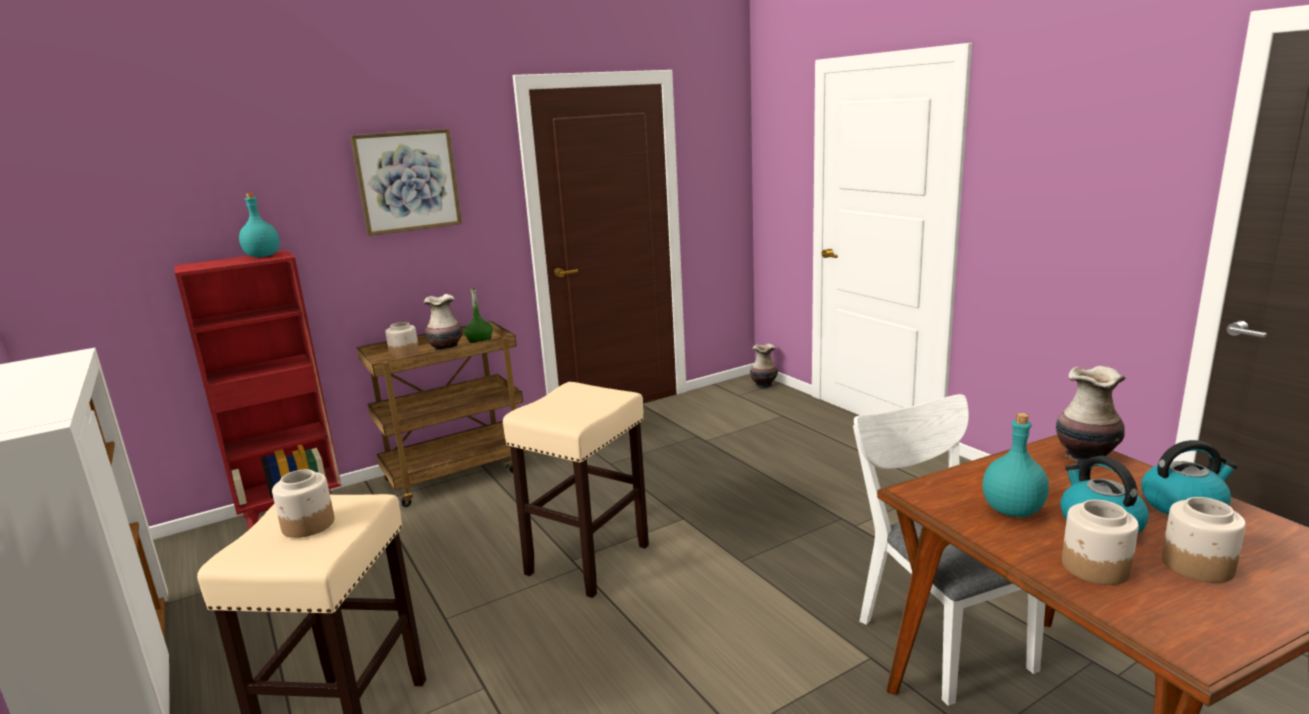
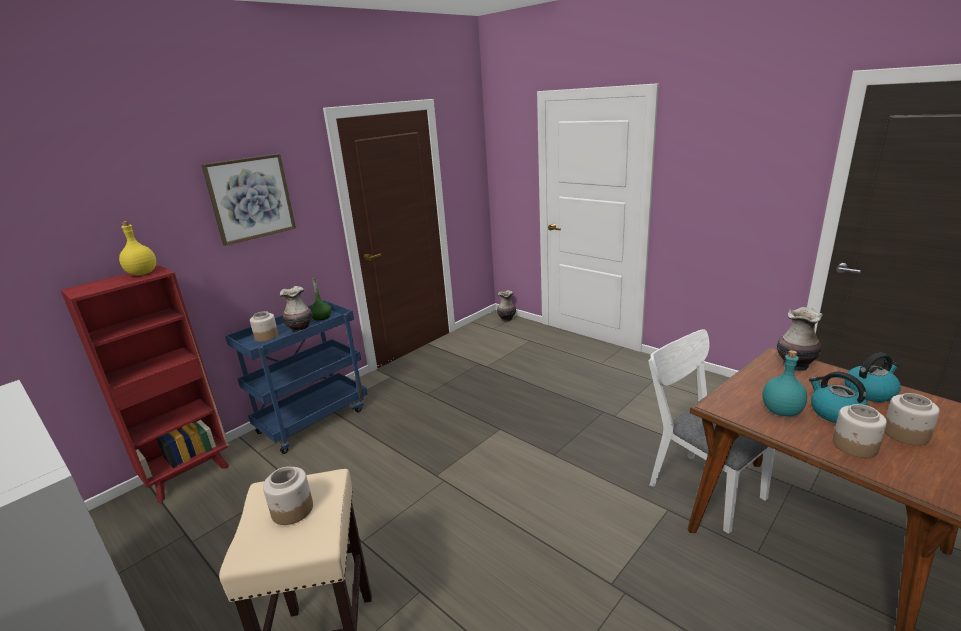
camera: 15 degrees left, 5 degrees up
(263, 256) = (142, 273): turquoise bottle -> yellow bottle
(457, 474) = (313, 419): brown cart -> blue cart
(588, 558) = (447, 472): beige stool -> none

